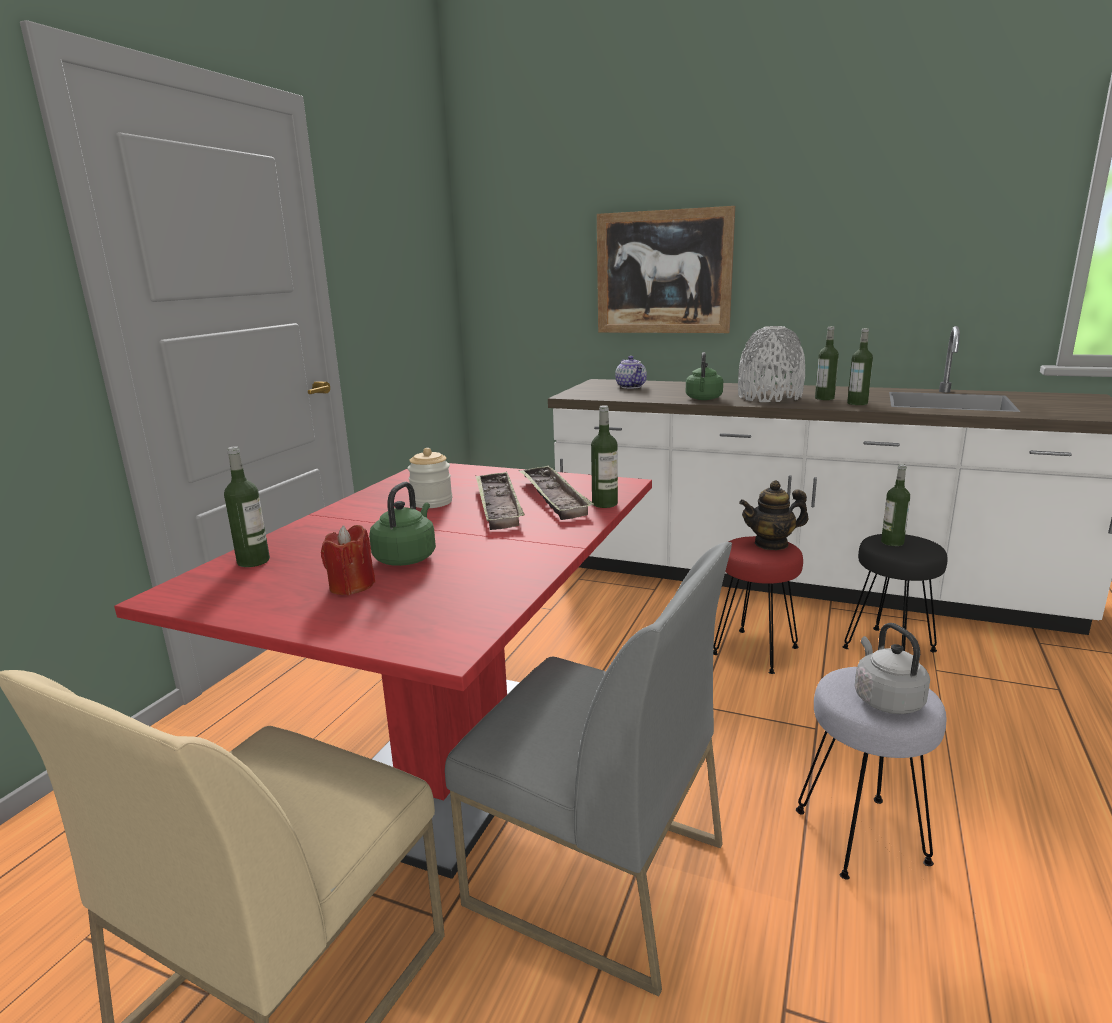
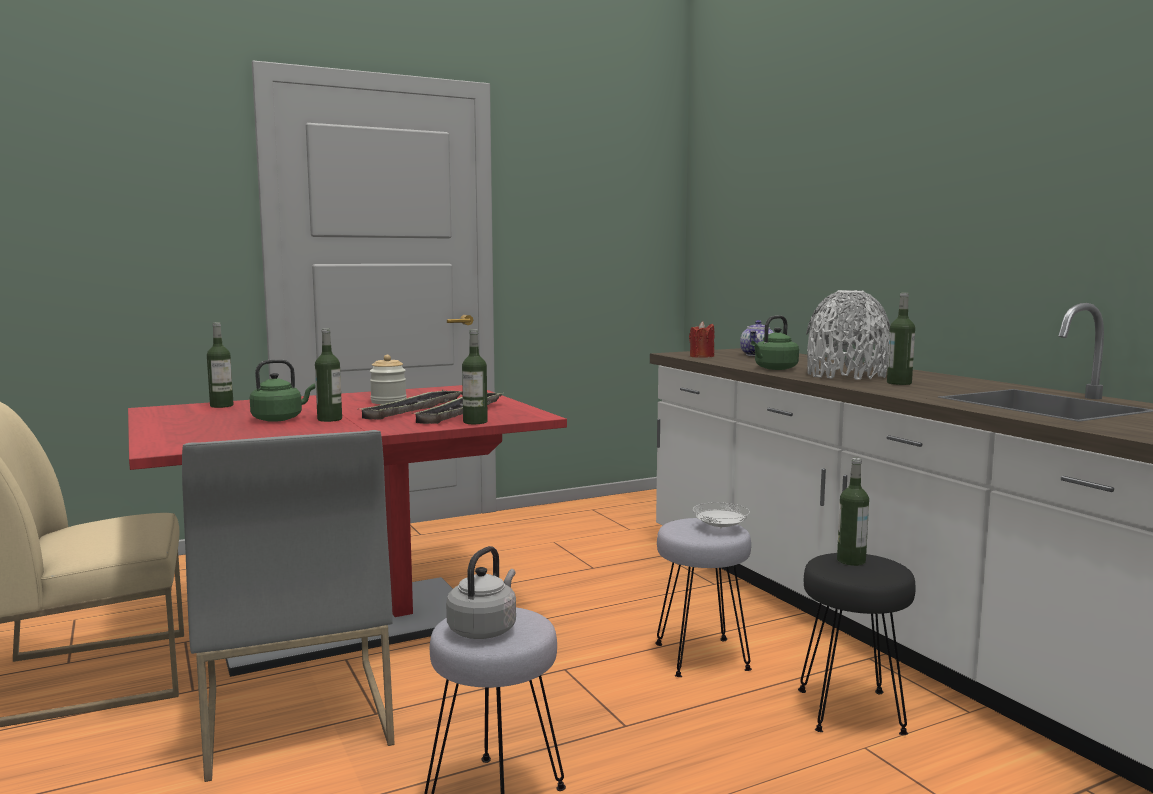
camera: 40 degrees right, 10 degrees down
(351, 586) = (217, 422): red candle -> red candle (701, 356)
(663, 272) = (838, 233): picture -> none
(754, 651) = (700, 657): red stool -> grey stool
(771, 544) = (720, 528): teapot -> white plate
(857, 403) = (911, 390): bottle -> bottle (329, 419)

